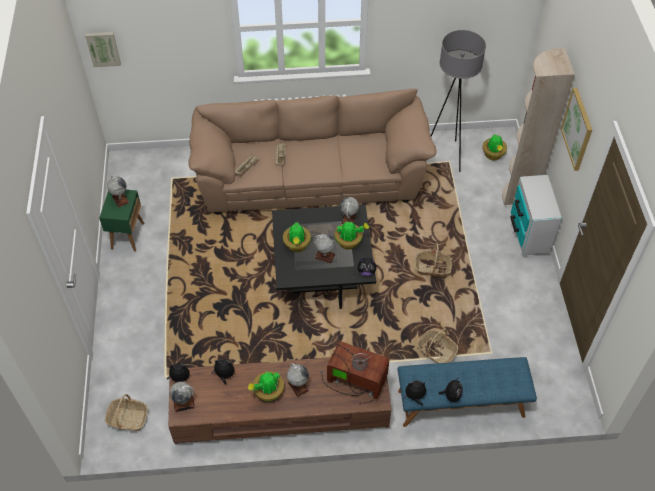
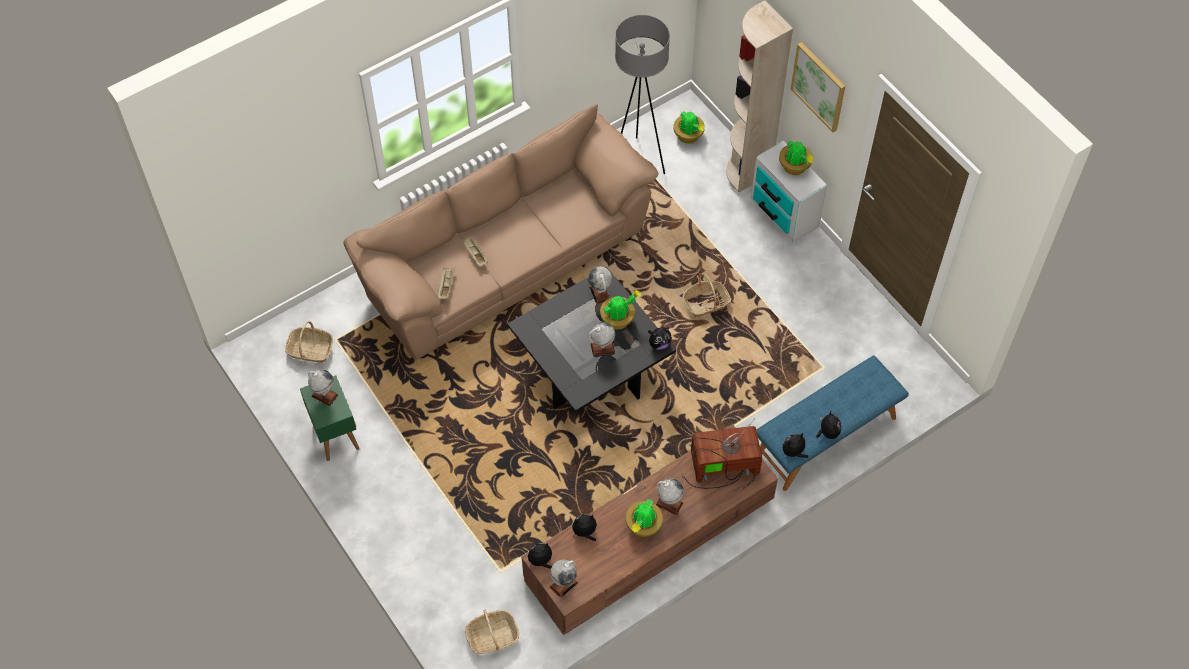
camera: 30 degrees left, 5 degrees up
(103, 48) = (220, 222): picture -> none
(297, 246) = (564, 351): potted plant -> potted plant (795, 167)
(436, 351) = (768, 394): basket -> basket (310, 350)

